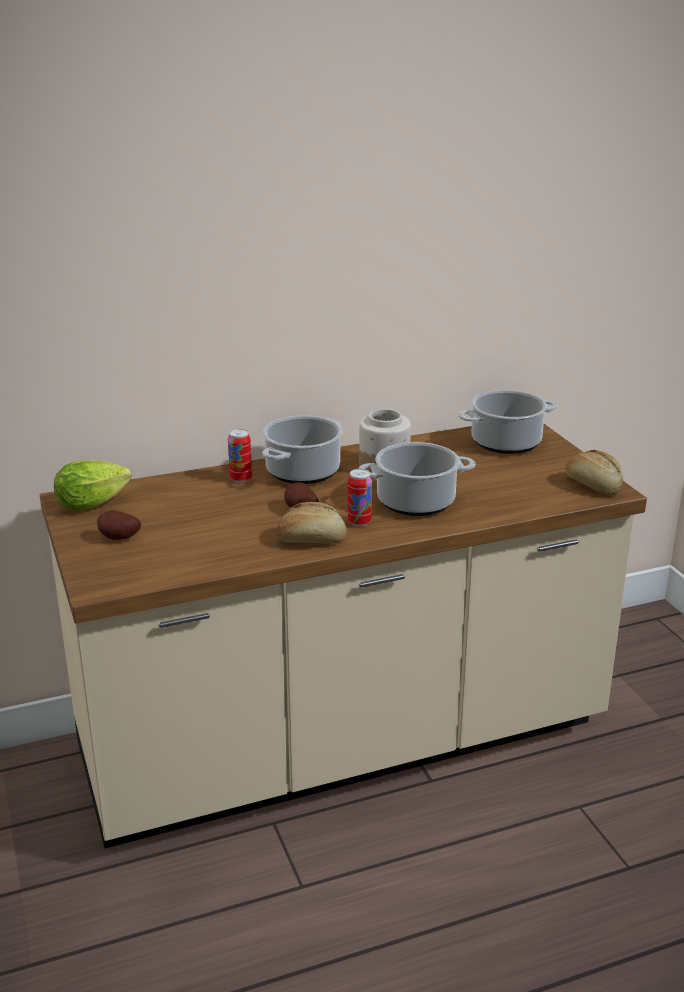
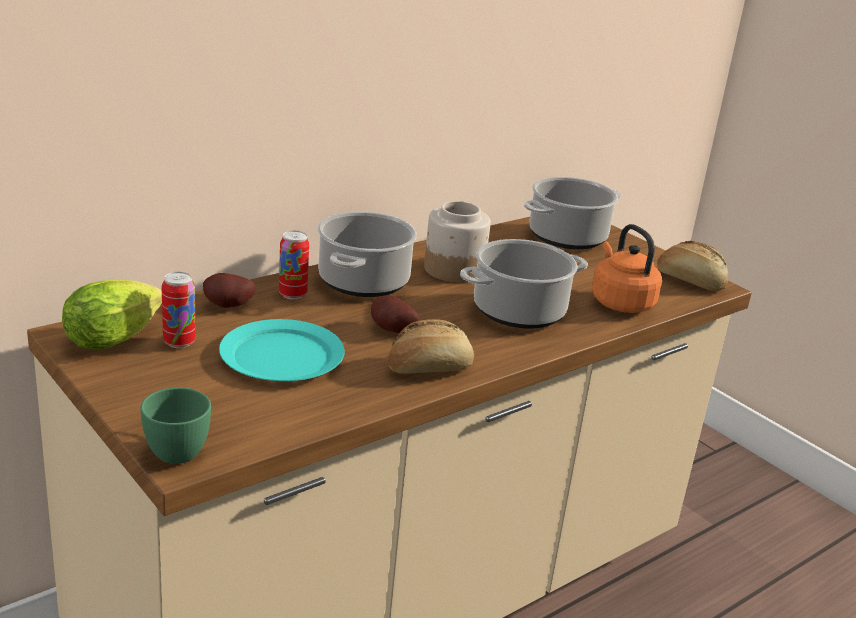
camera: 20 degrees left, 0 degrees up
(96, 579) = (177, 448): none -> green cup
(118, 539) = (176, 386): potato -> potato (228, 306)
(205, 523) = (281, 356): none -> turquoise plate
(359, 522) = (471, 341): can -> can (179, 342)
(511, 499) = (620, 302): none -> orange kettle

